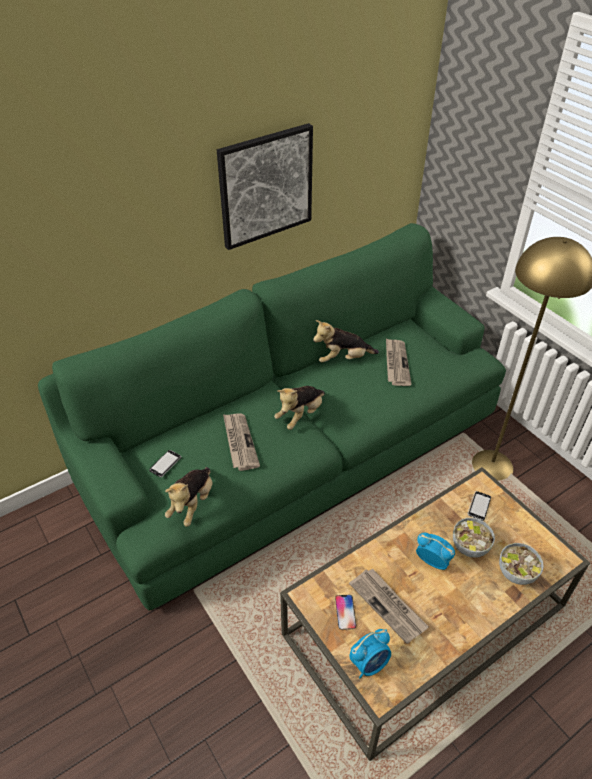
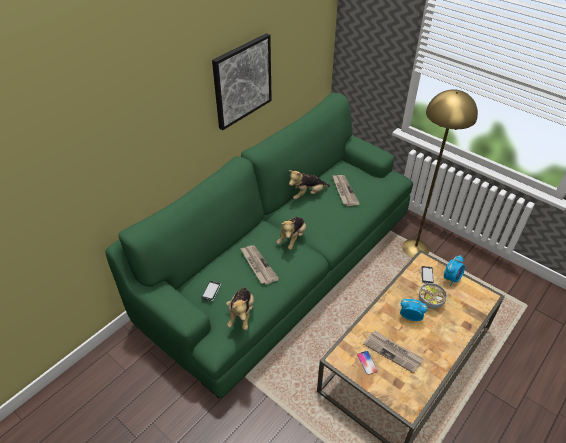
camera: 15 degrees left, 0 degrees up
(369, 663) = (394, 391): alarm clock -> alarm clock (451, 278)
(516, 573) = (463, 312): bowl -> none

